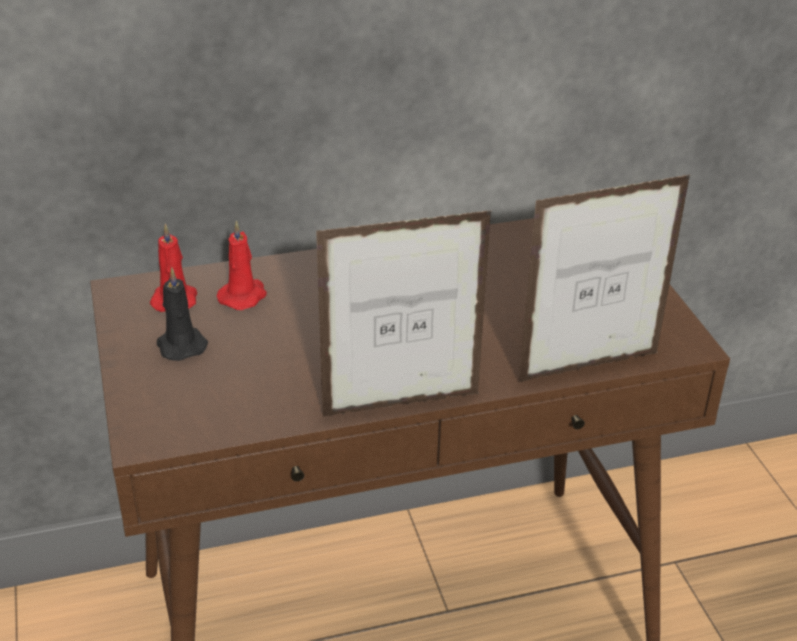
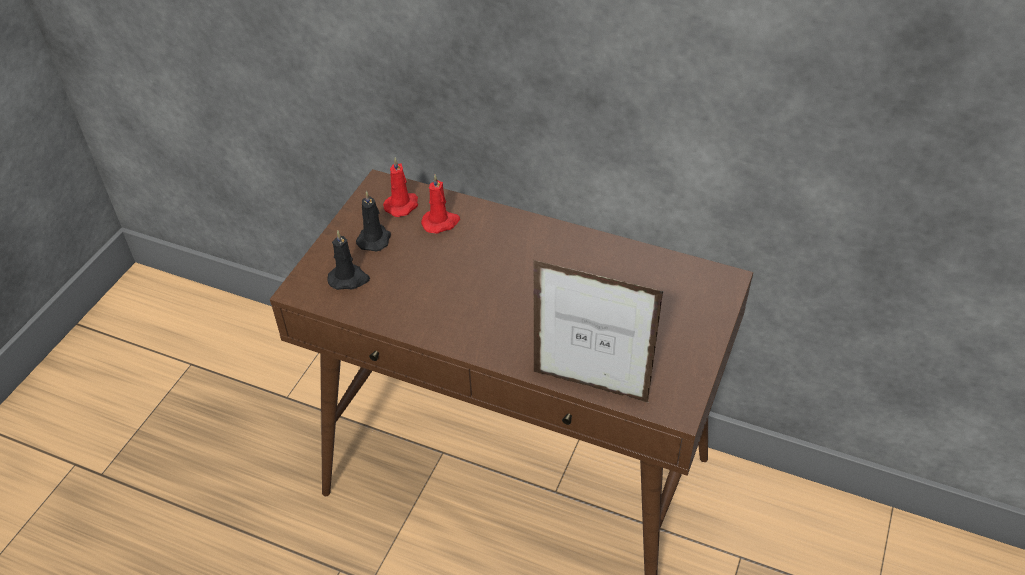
camera: 40 degrees right, 10 degrees up
(197, 397) = (349, 279): none -> black candle
(402, 405) = (449, 347): picture frame -> none

